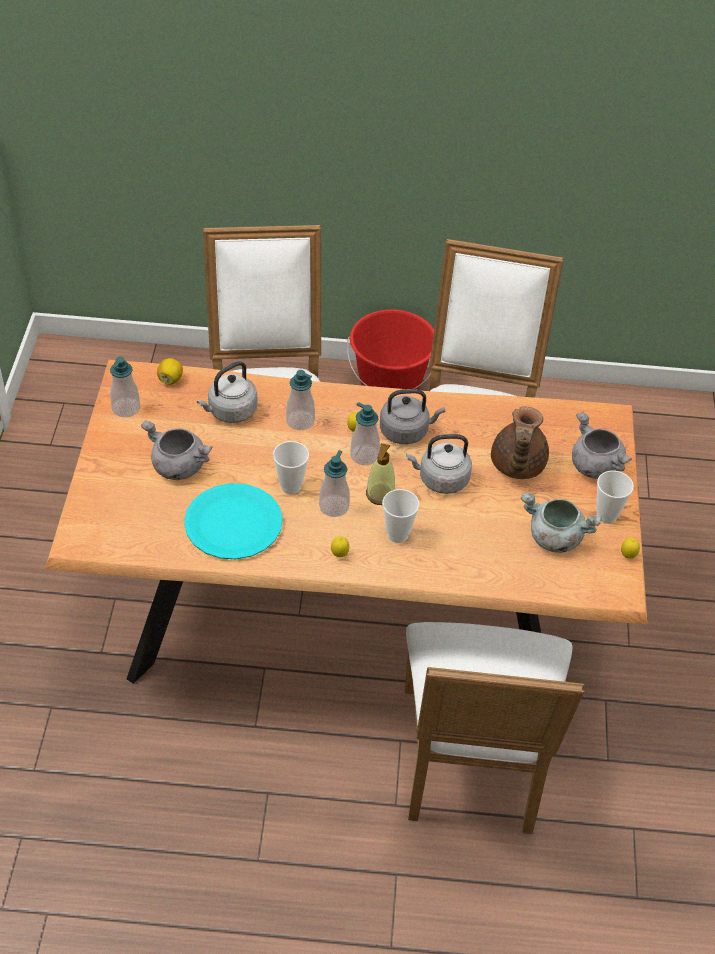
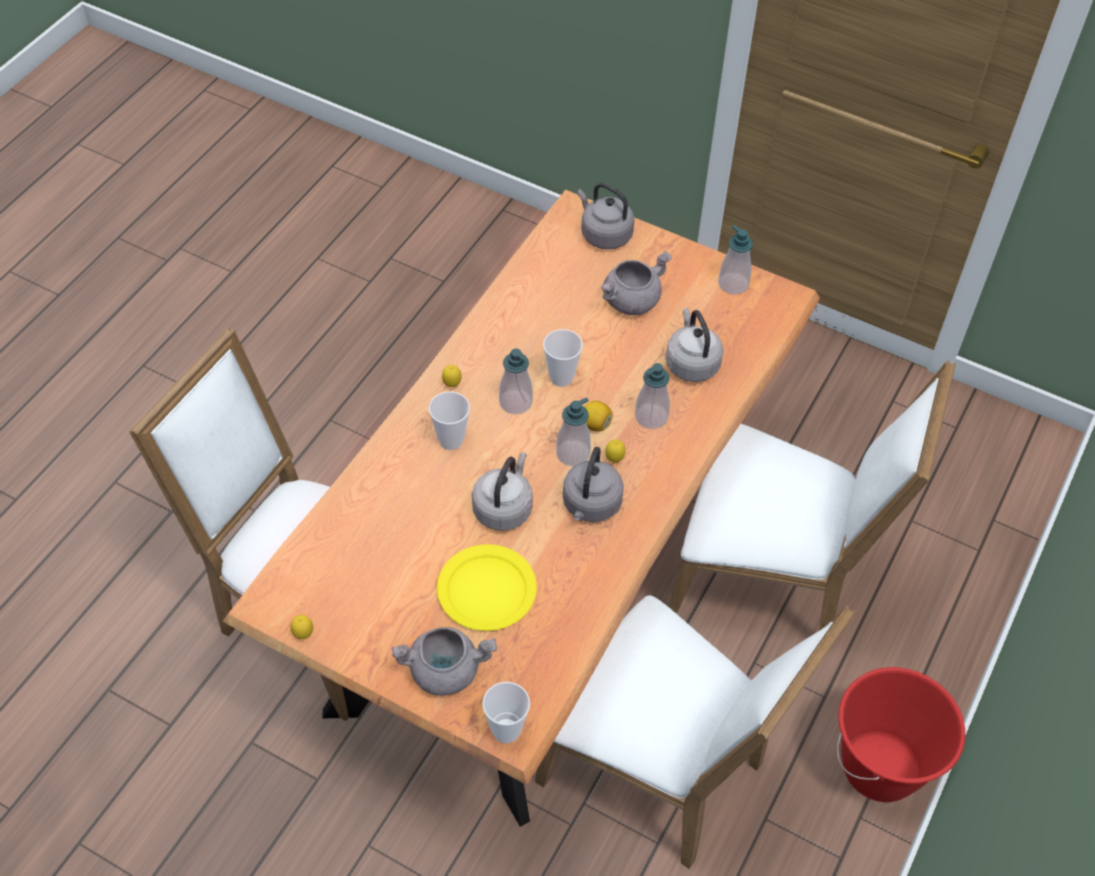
camera: 115 degrees right, 5 degrees up
(101, 509) = (604, 234): none -> grey kettle
(170, 379) = (762, 329): lemon -> lemon (595, 424)
(233, 523) = (536, 319): turquoise plate -> none
(380, 494) = (511, 446): soap dispenser -> none
(516, 466) = (487, 589): brown teapot -> yellow plate
(554, 538) = (368, 576): grey cooking pot -> none
(607, 515) = (369, 644): cup -> cup (506, 731)

